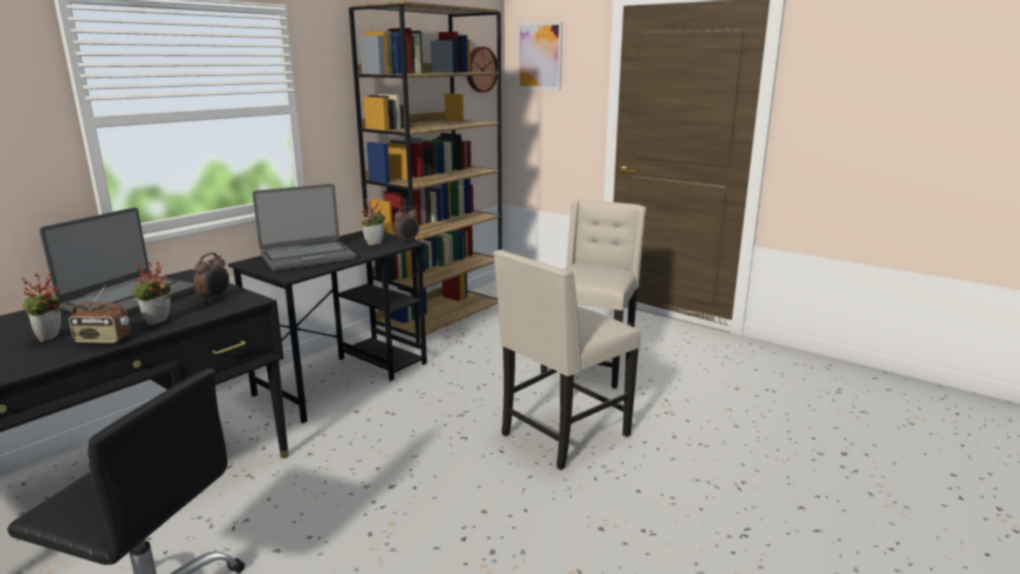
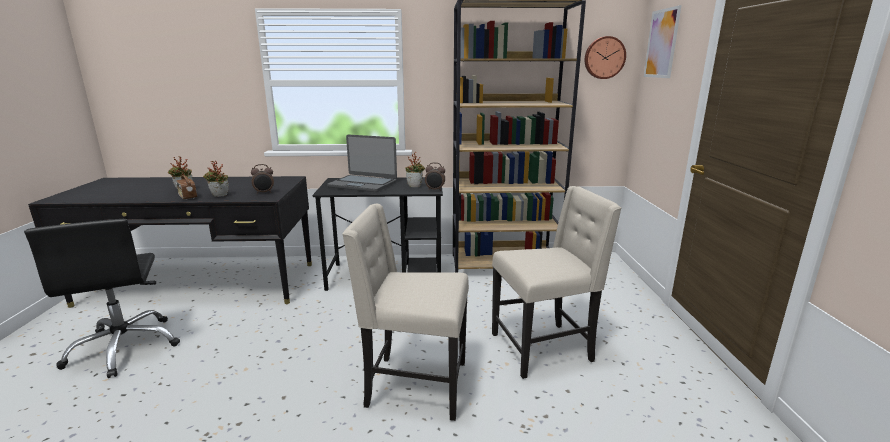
camera: 50 degrees right, 0 degrees up
(130, 299) = (247, 183): laptop -> none

